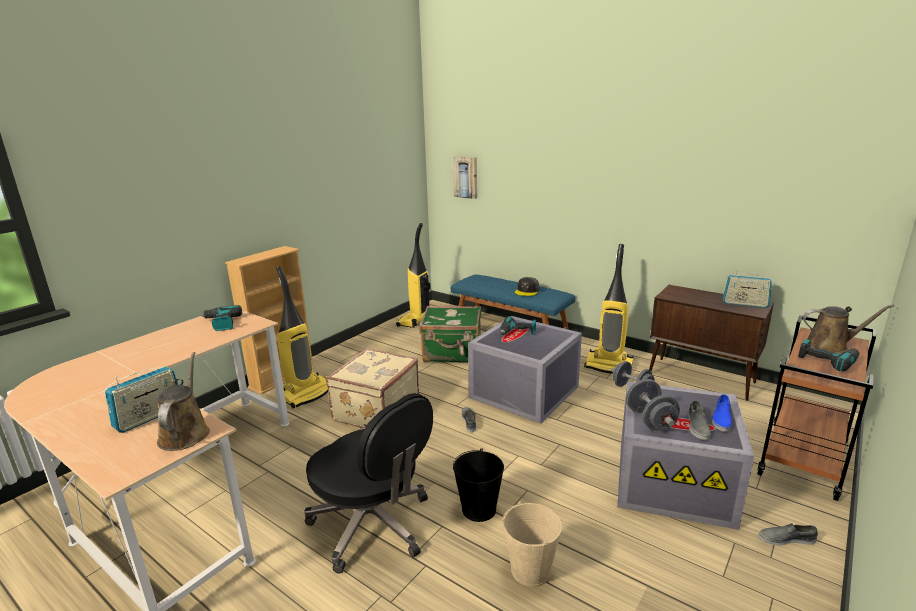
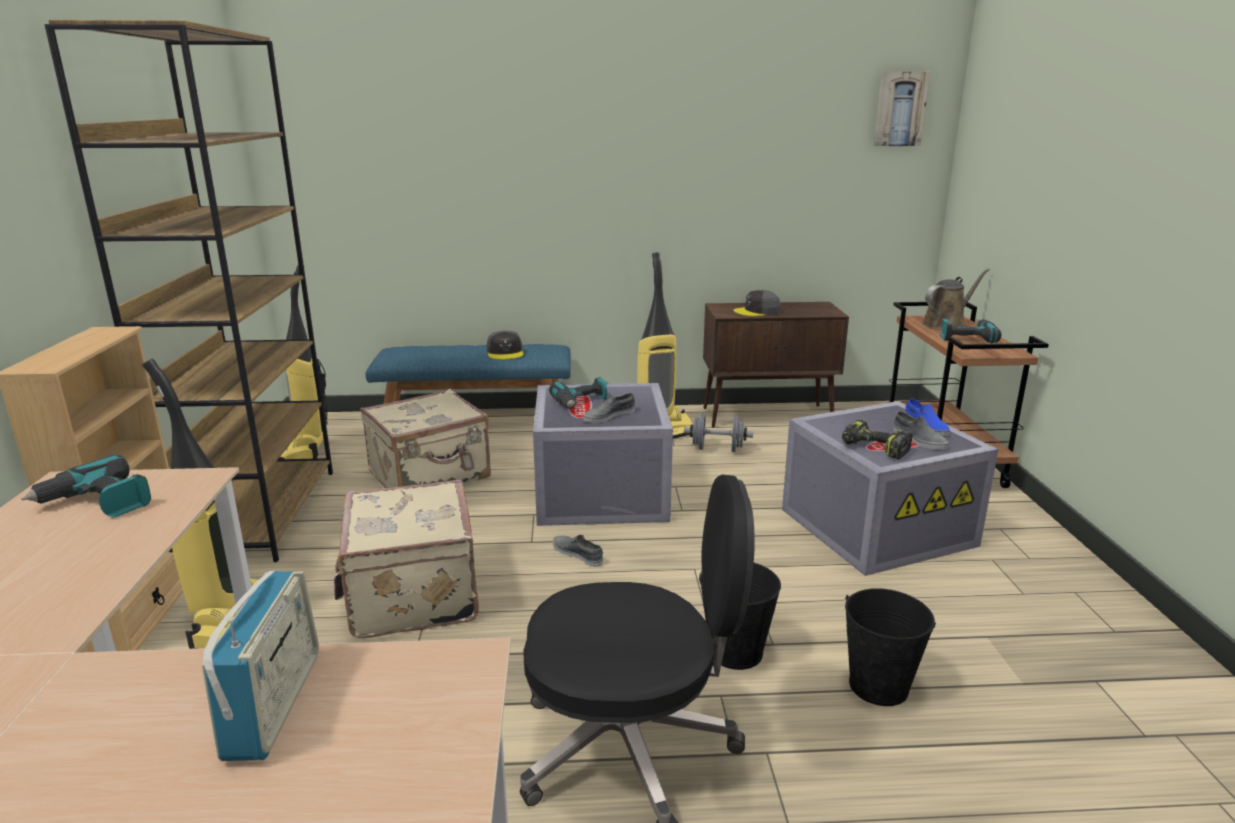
camera: 40 degrees left, 0 degrees up
(185, 433) = (425, 689): brown watering can -> none
(364, 347) = (259, 513): none -> brown bookcase
(453, 353) = (431, 476): green suitcase -> beige suitcase
(466, 177) = (346, 180): picture -> picture (900, 109)
(530, 570) = (878, 685): beige bucket -> black bucket
(650, 420) = (873, 449): grey dumbbell -> power drill
(695, 298) = (757, 311): none -> grey cap
(745, 304) = (809, 307): radio -> none
(786, 539) = (1018, 537): grey shoe -> grey shoe (608, 416)

